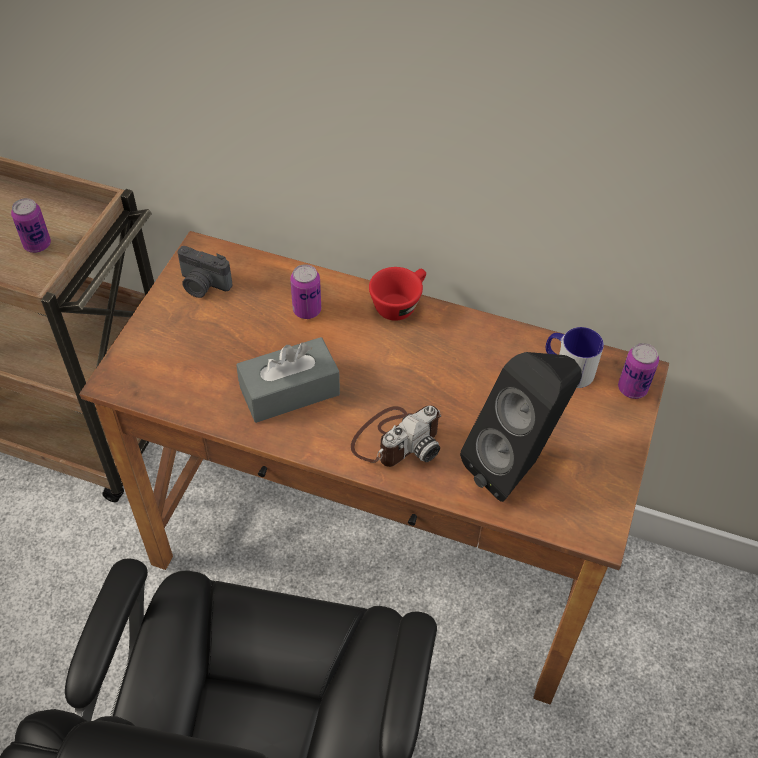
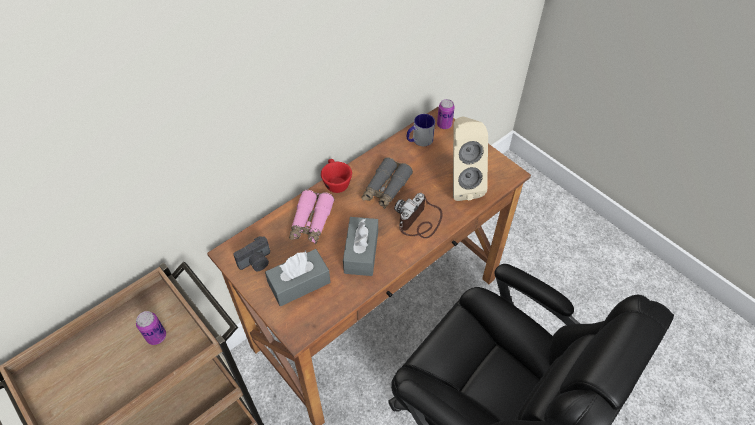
camera: 60 degrees left, 0 degrees up
(195, 346) = (299, 283): none -> grey tissue box
(307, 310) = (311, 222): can -> pink binoculars
(396, 439) = (419, 221): camera -> camera turned 135 degrees counterclockwise
(431, 369) = (386, 188): none -> grey binoculars
(516, 465) = (461, 184): black speaker -> beige speaker

